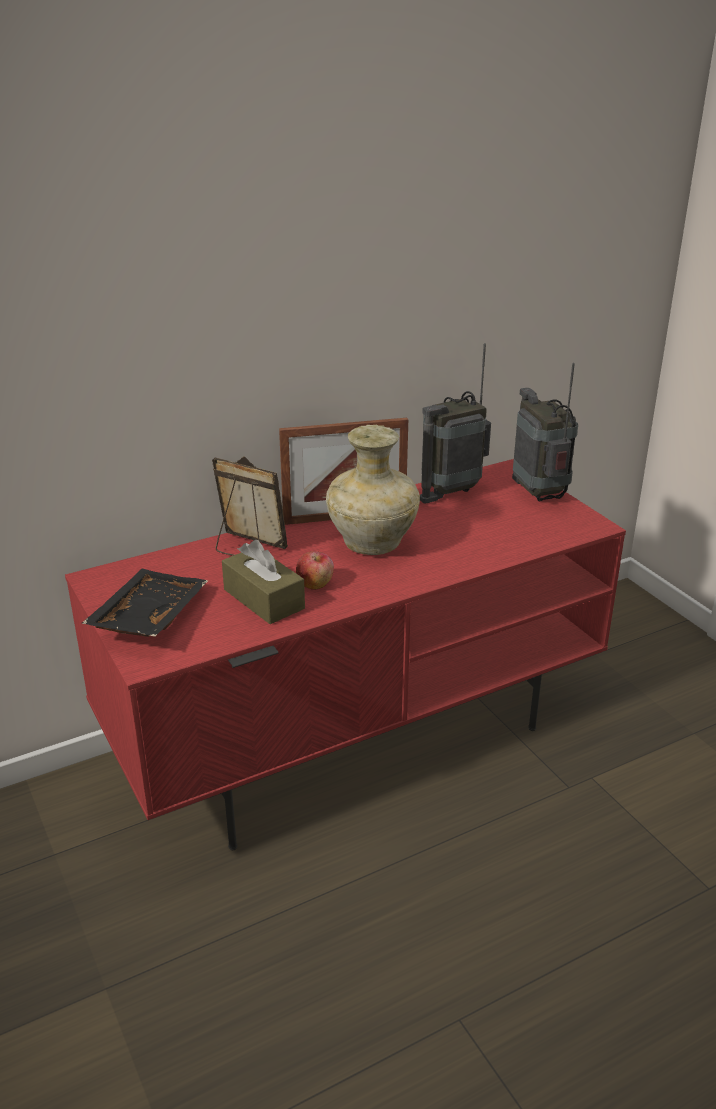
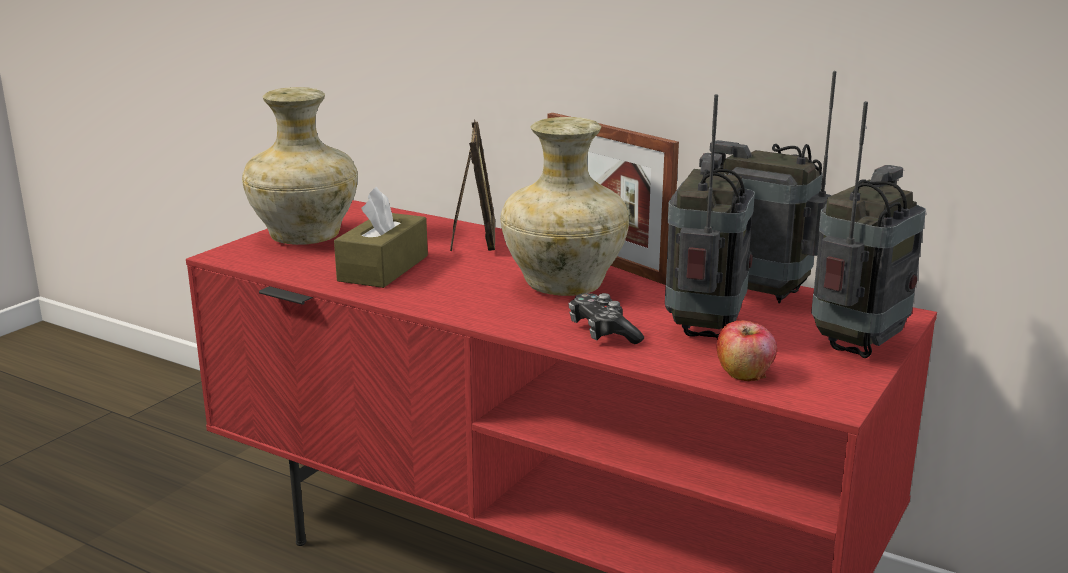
camera: 60 degrees right, 10 degrees down
(147, 617) = (303, 237): black tray -> beige vase
(315, 583) = (440, 281): apple -> apple (744, 374)
(458, 555) = (602, 332): none -> game controller
(481, 524) = (705, 329): none -> radio

